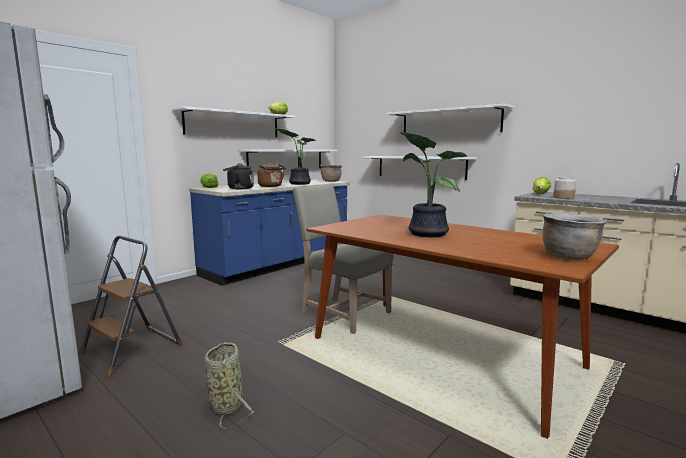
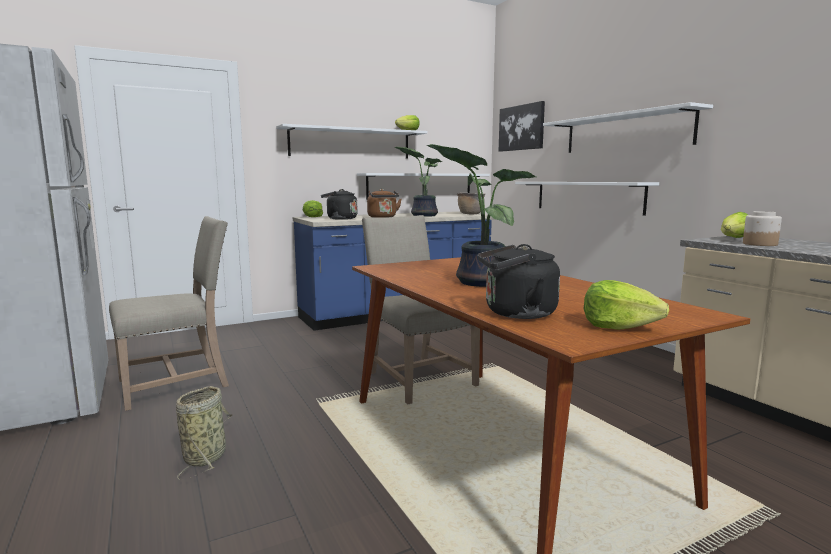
camera: 20 degrees right, 0 degrees up
(135, 348) = (177, 383): brown step ladder -> beige chair
(361, 115) = (521, 127): none -> picture
(496, 254) = (516, 313): none -> black kettle
(568, 257) = (618, 326): brown cooking pot -> lettuce

